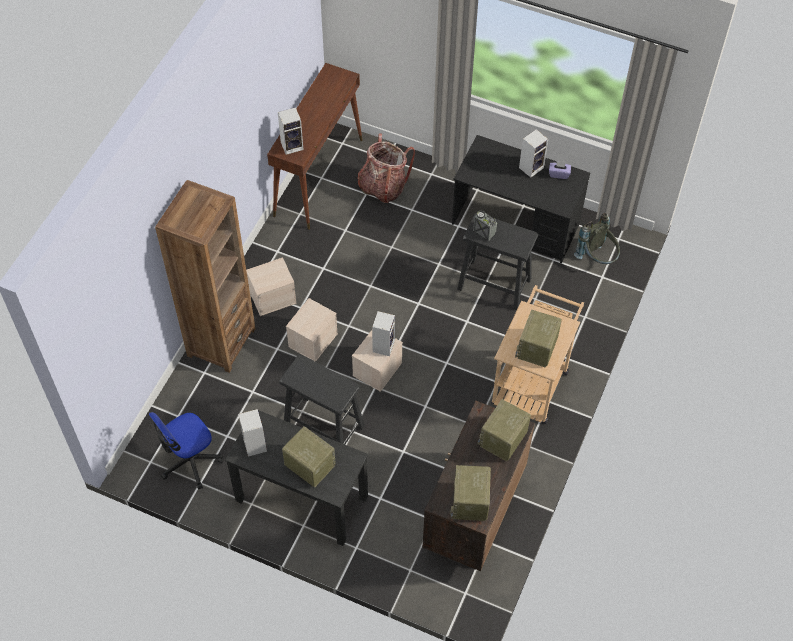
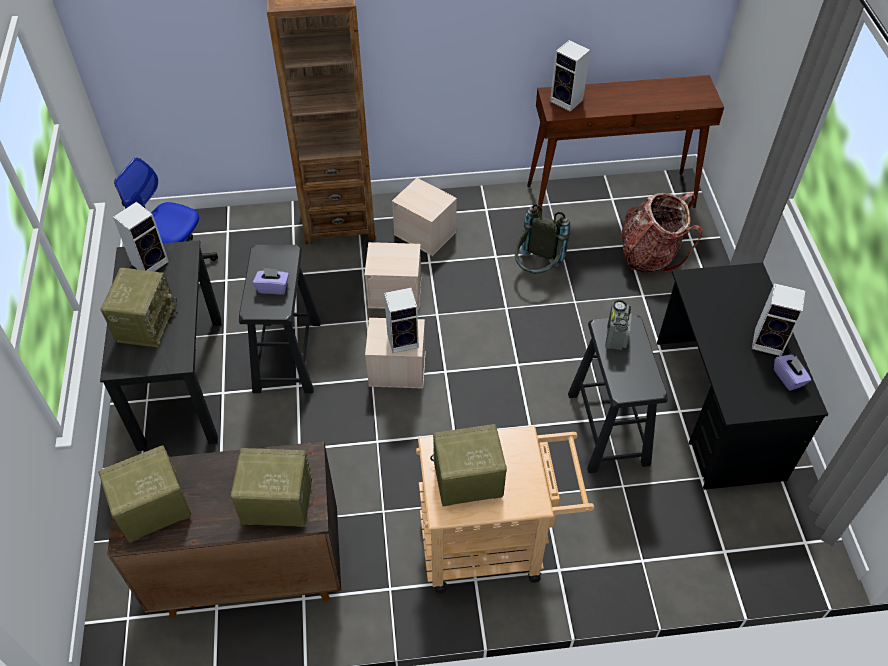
camera: 60 degrees right, 5 degrees down
(326, 383) = (273, 287): none -> purple tissue box
(597, 258) = (748, 531): grey backpack -> grey backpack (536, 269)

